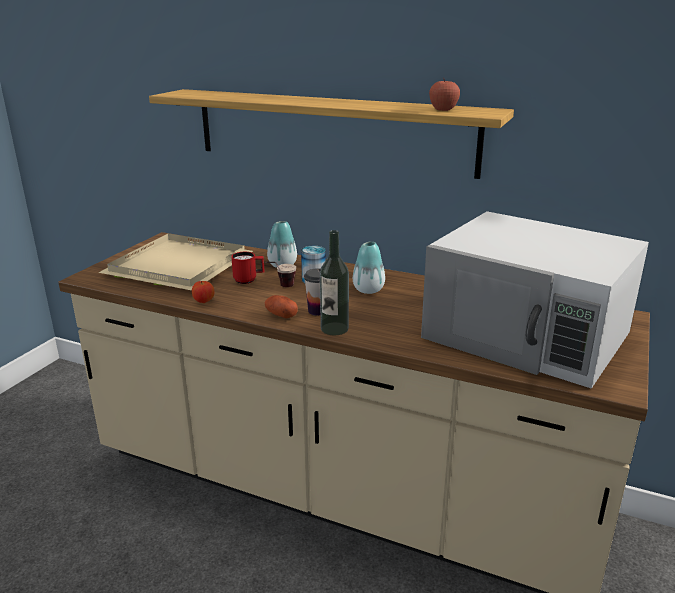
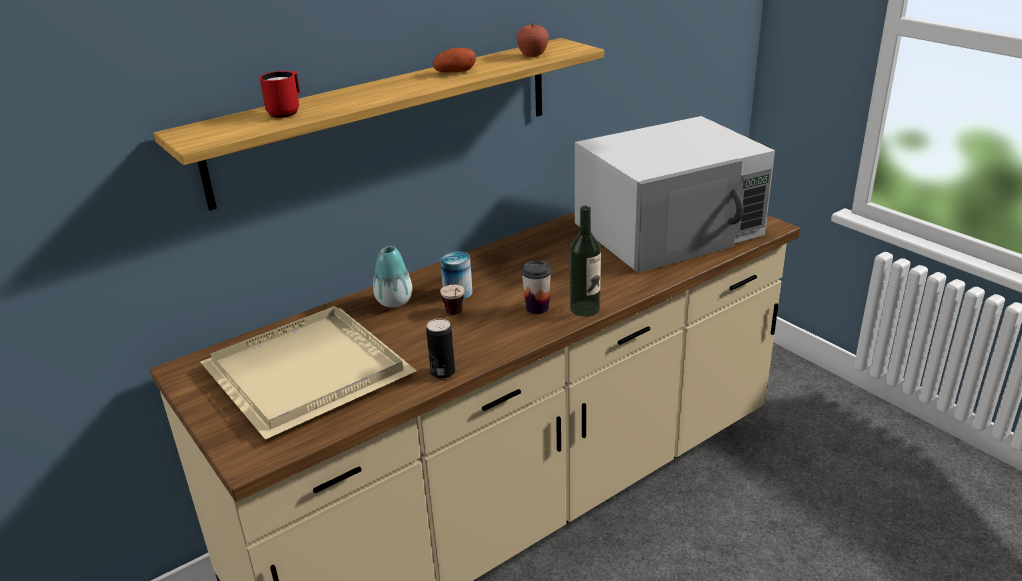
camera: 60 degrees left, 5 degrees up
(204, 301) = (443, 372): apple -> can
(249, 280) = (413, 331): red mug -> red mug (287, 112)
(281, 315) = (527, 330): potato -> potato (455, 72)
(368, 290) = (515, 270): vase -> none

